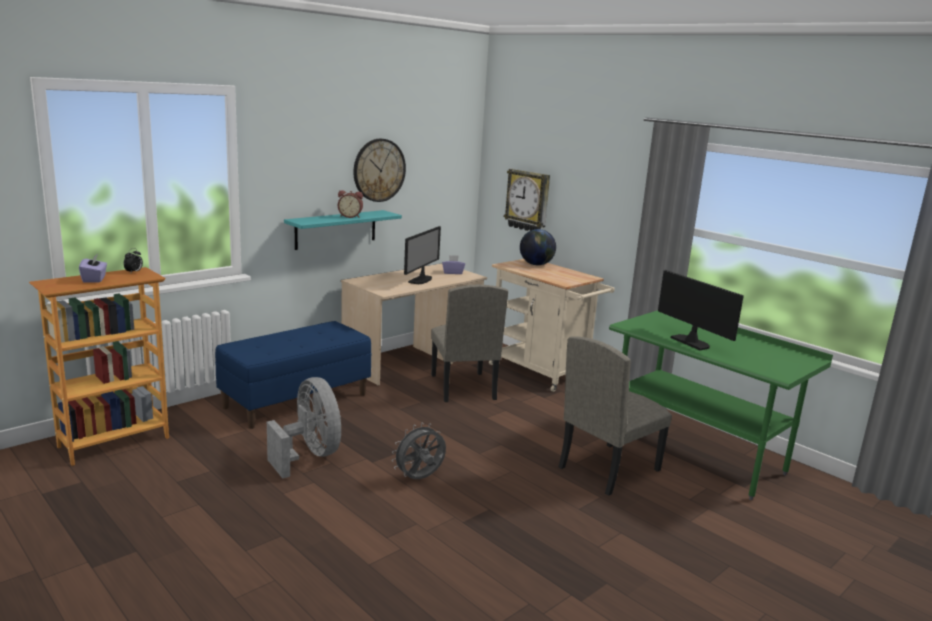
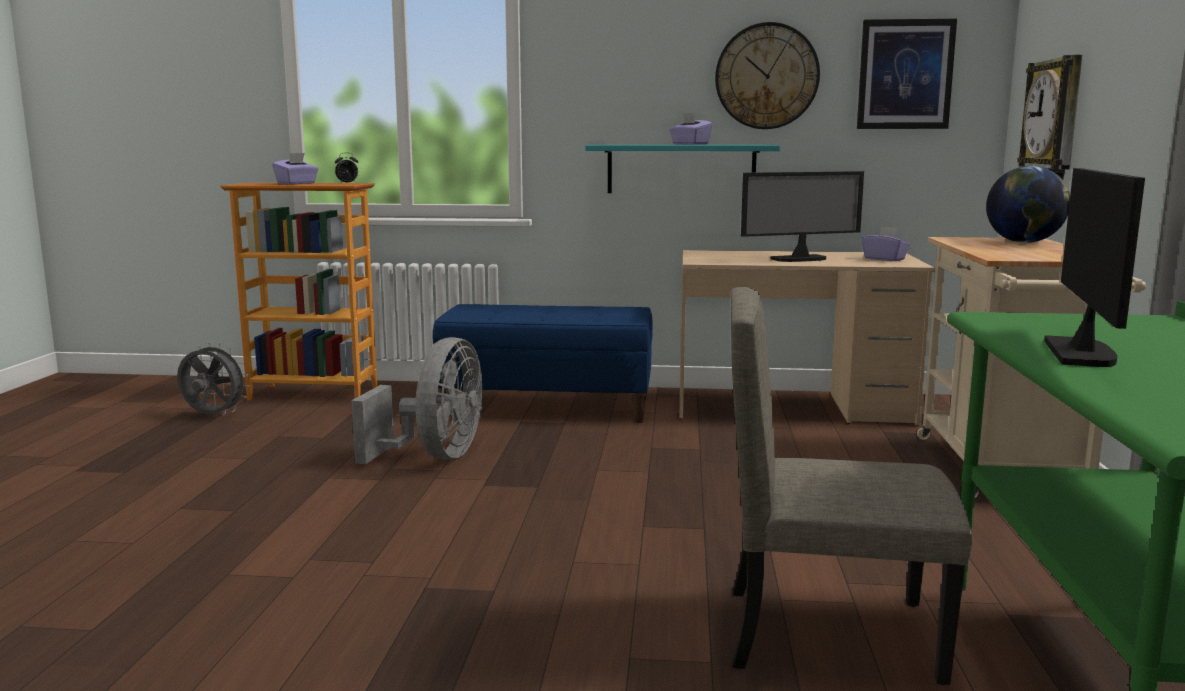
camera: 50 degrees right, 5 degrees down
(350, 216) = (690, 144): alarm clock -> purple tissue box
(419, 479) = (493, 521): grey fan -> grey fan (213, 416)
(440, 167) = (905, 74): none -> picture
(462, 387) = (804, 451): beige chair -> none

